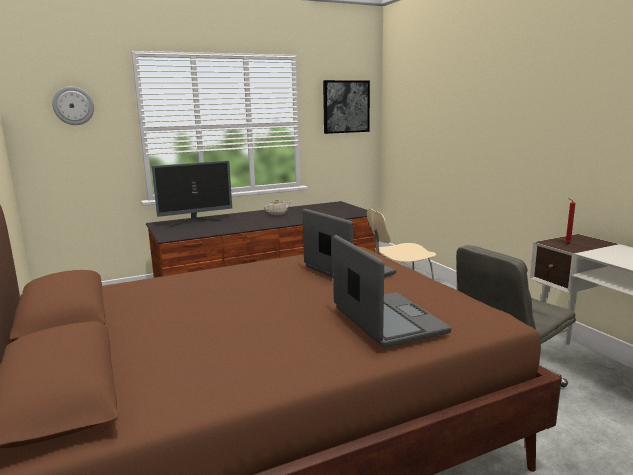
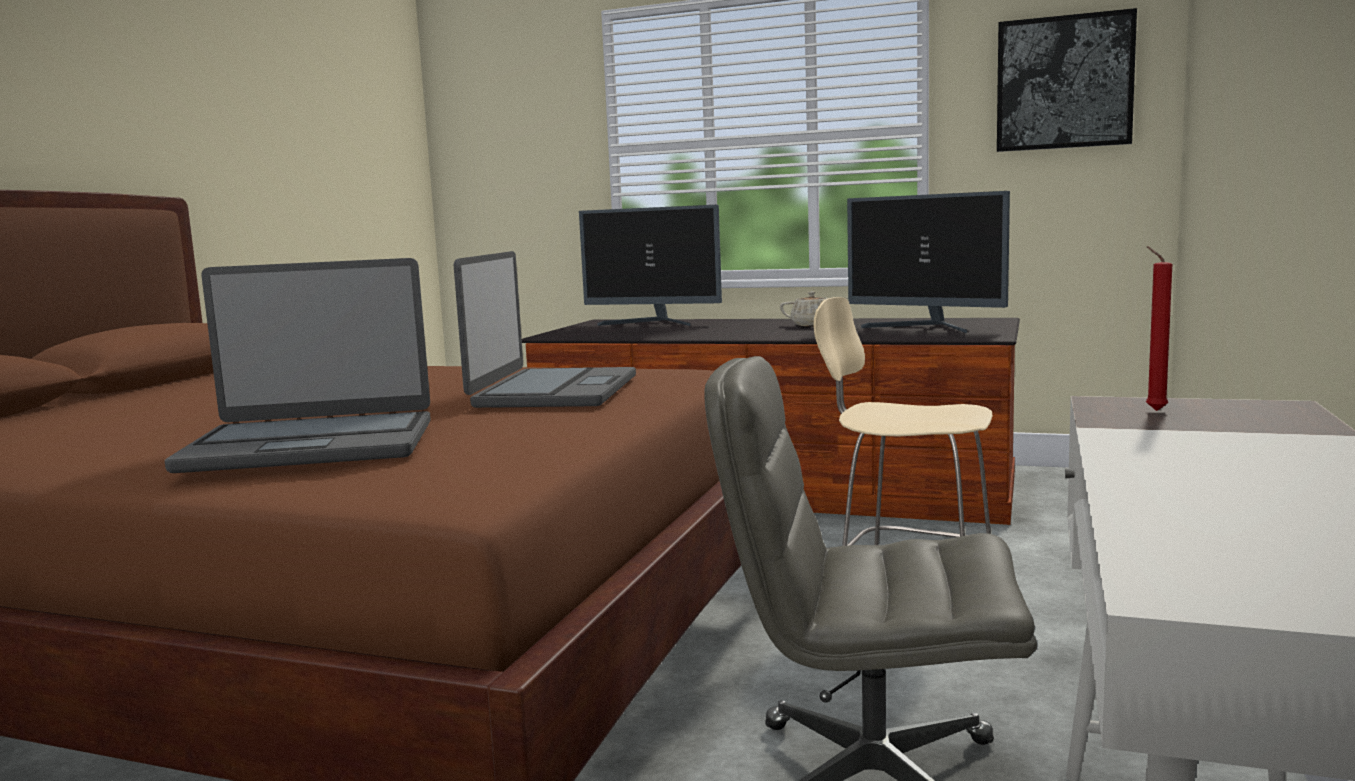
camera: 45 degrees right, 5 degrees down
(73, 106) = (514, 114): wall clock -> none
(329, 210) = (926, 328): none -> monitor
(387, 320) = (311, 445): laptop -> laptop turned 60 degrees clockwise

